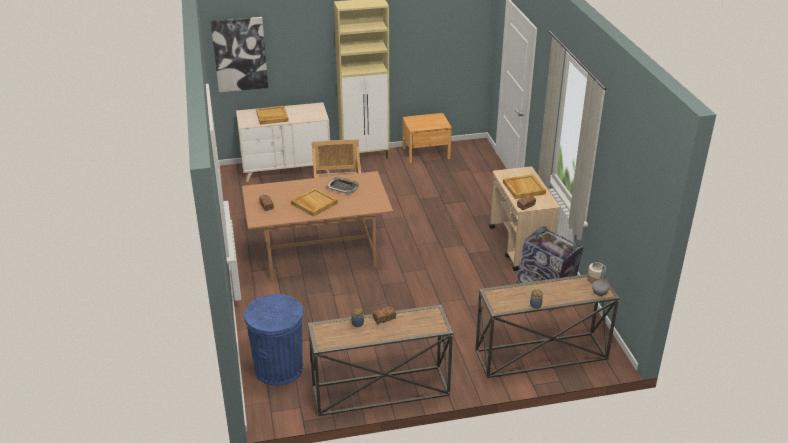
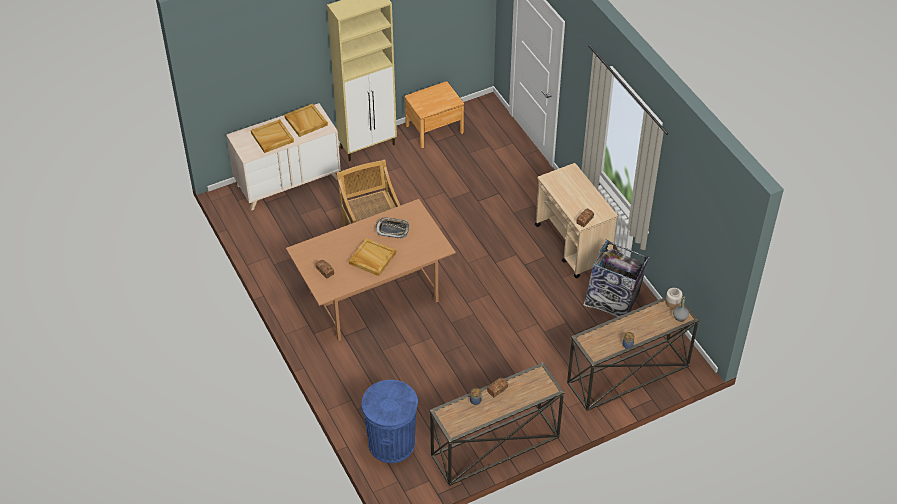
camera: 15 degrees left, 15 degrees up
(240, 54) = (228, 79): picture -> none
(523, 188) = (575, 196): beige tray -> beige tray (305, 121)

